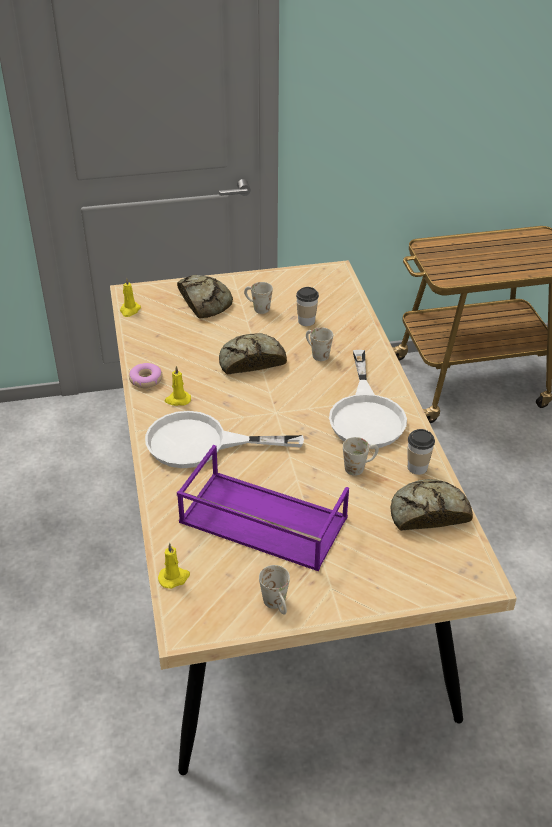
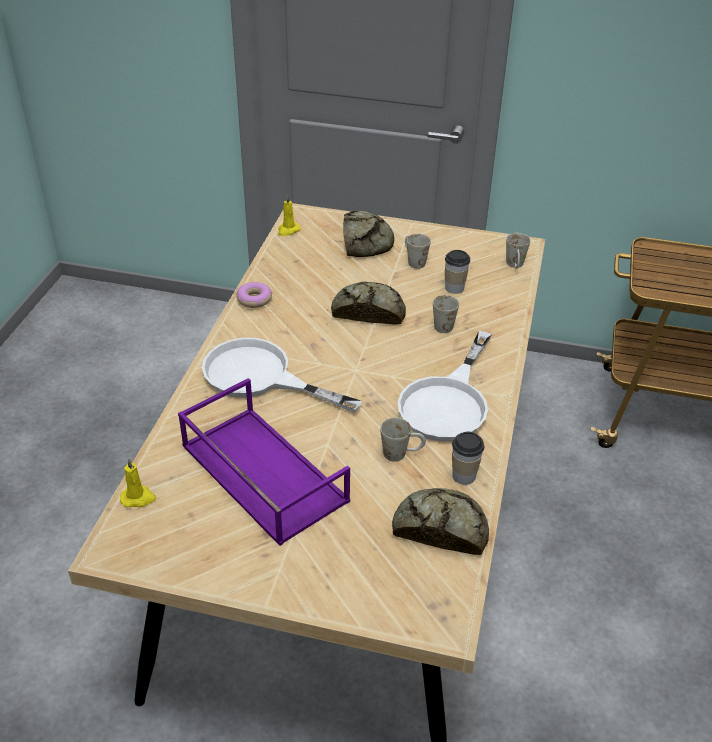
camera: 25 degrees right, 0 degrees up
(177, 400) = (269, 327): yellow candle -> none
(277, 605) = (213, 564): white mug -> white mug (515, 266)

